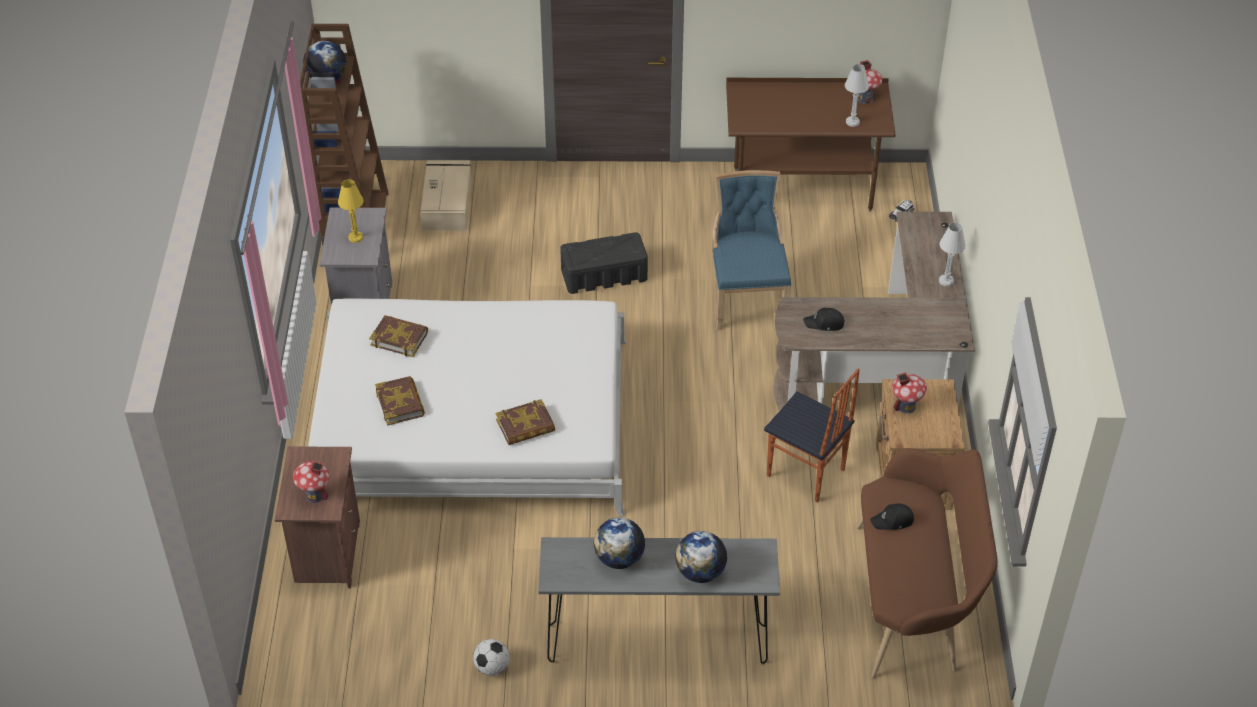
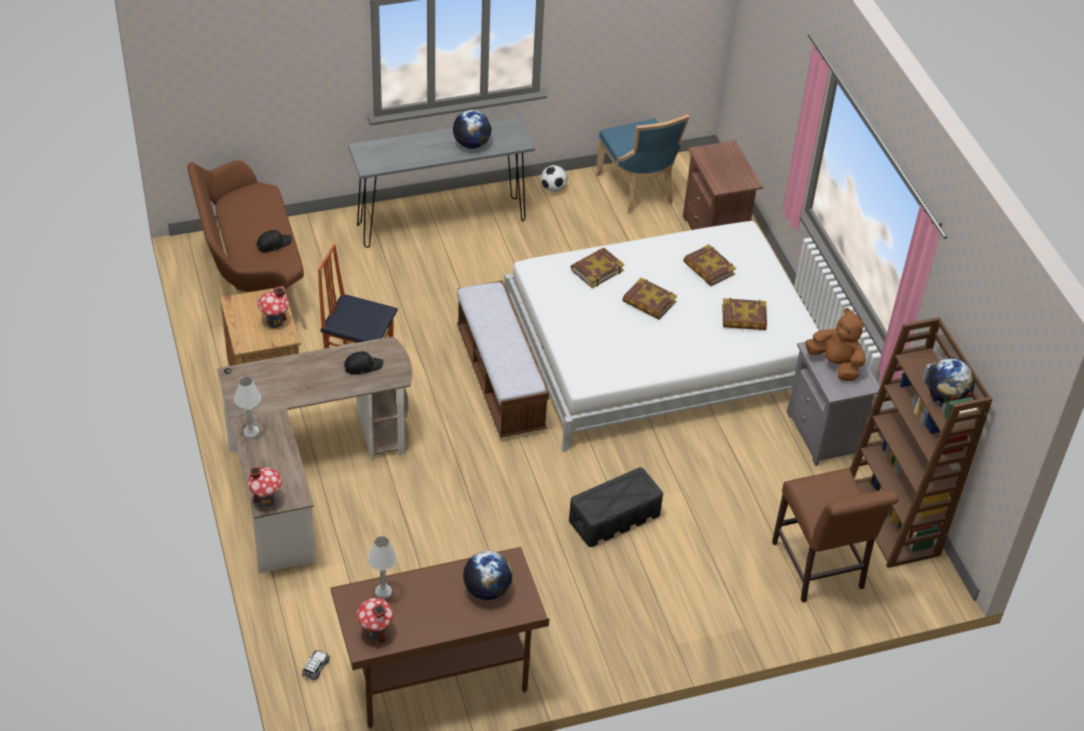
camera: 160 degrees right, 0 degrees up
(314, 495) = (718, 159): toy house -> toy house (266, 499)
(355, 237) = (835, 364): yellow table lamp -> brown plush toy
(447, 203) = (819, 570): beige storage box -> brown chair
(488, 377) = (649, 302): none -> book
(659, 424) = (500, 380): none -> bench
(700, 572) = (410, 146): globe -> globe (487, 590)
(747, 298) = (460, 523): blue chair -> blue chair (638, 190)

